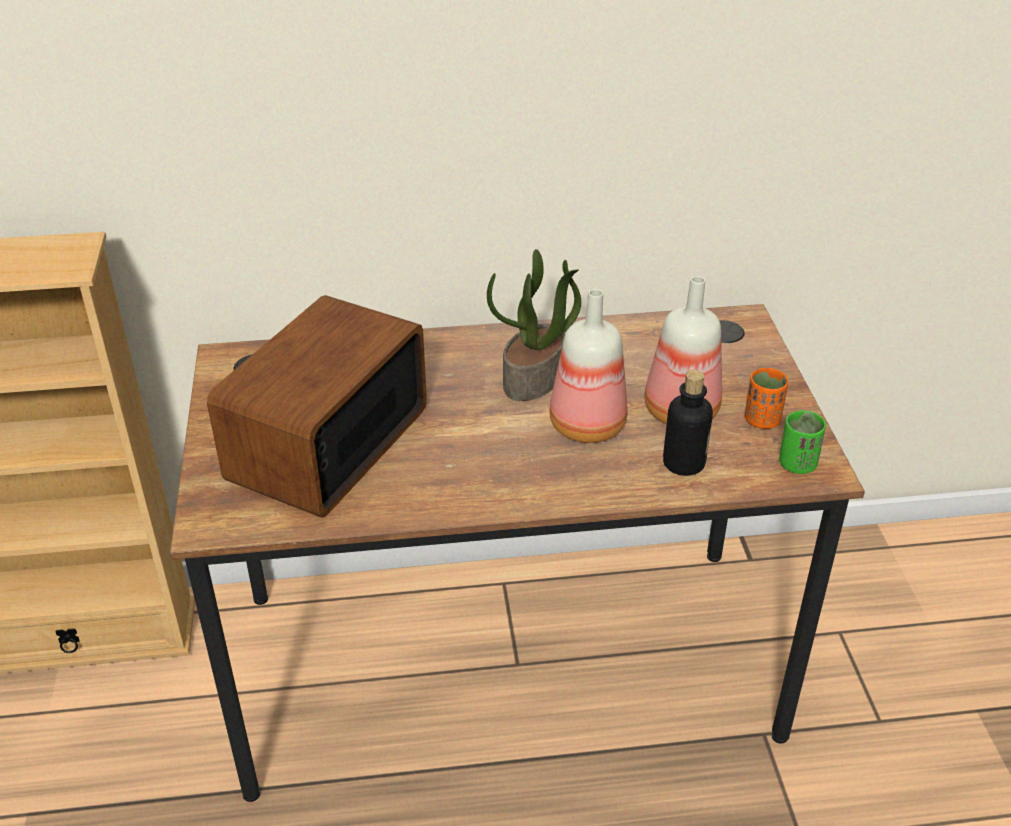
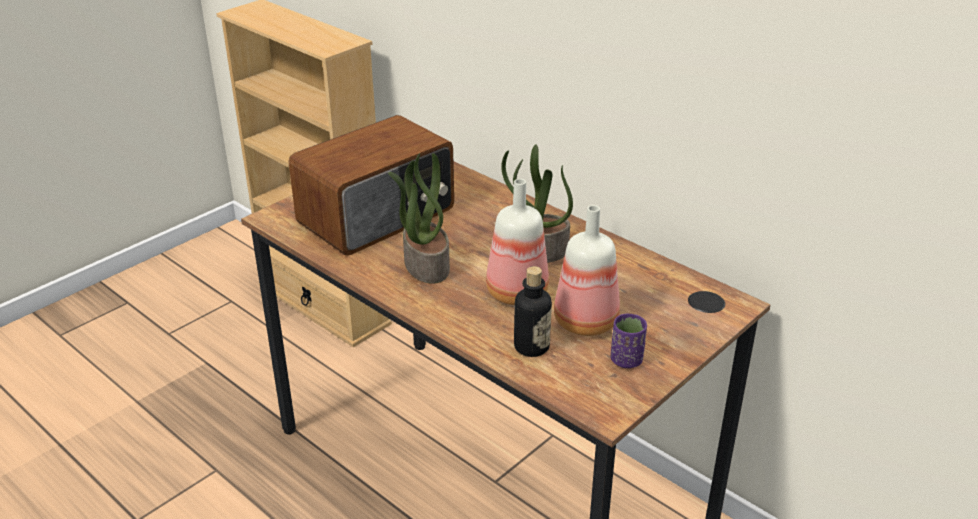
camera: 50 degrees right, 5 degrees down
(325, 443) = (378, 216): radio -> radio turned 150 degrees clockwise
(464, 458) = (425, 265): none -> potted plant
(762, 420) = (626, 360): orange cup -> purple cup
(797, 464) = (598, 396): green cup -> none

